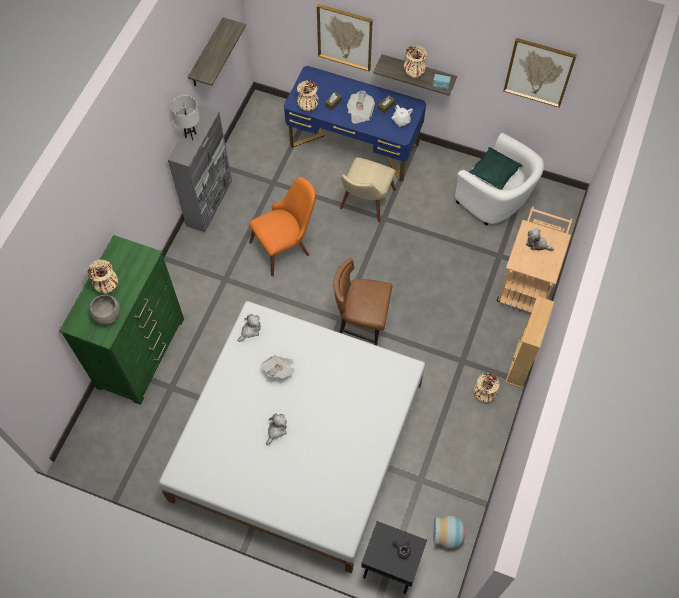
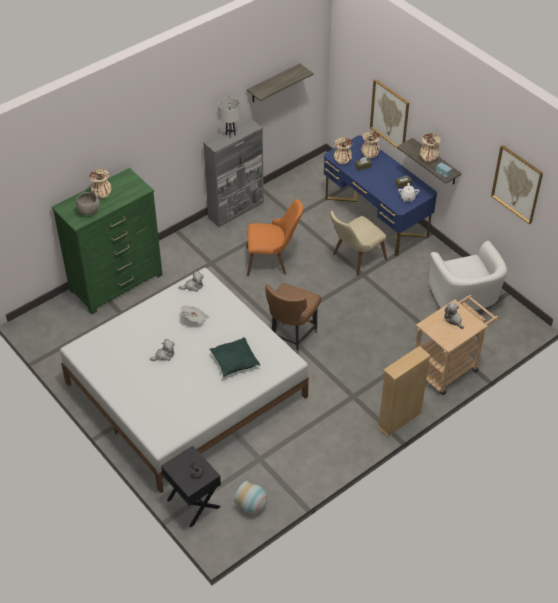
camera: 30 degrees right, 15 degrees down
(360, 112) = (379, 180): newspaper -> none
(361, 325) = (291, 337): brown chair -> brown chair turned 105 degrees counterclockwise
(484, 394) = (353, 426): beige vase -> beige vase (370, 155)
(494, 173) = (465, 269): green pillow -> green pillow (234, 361)

